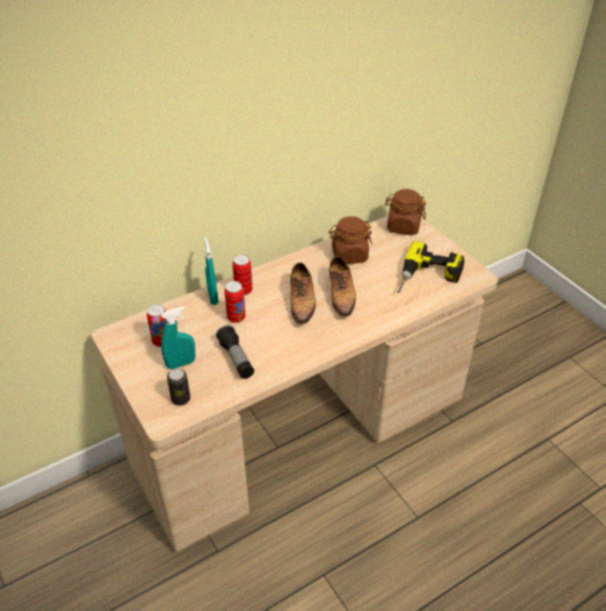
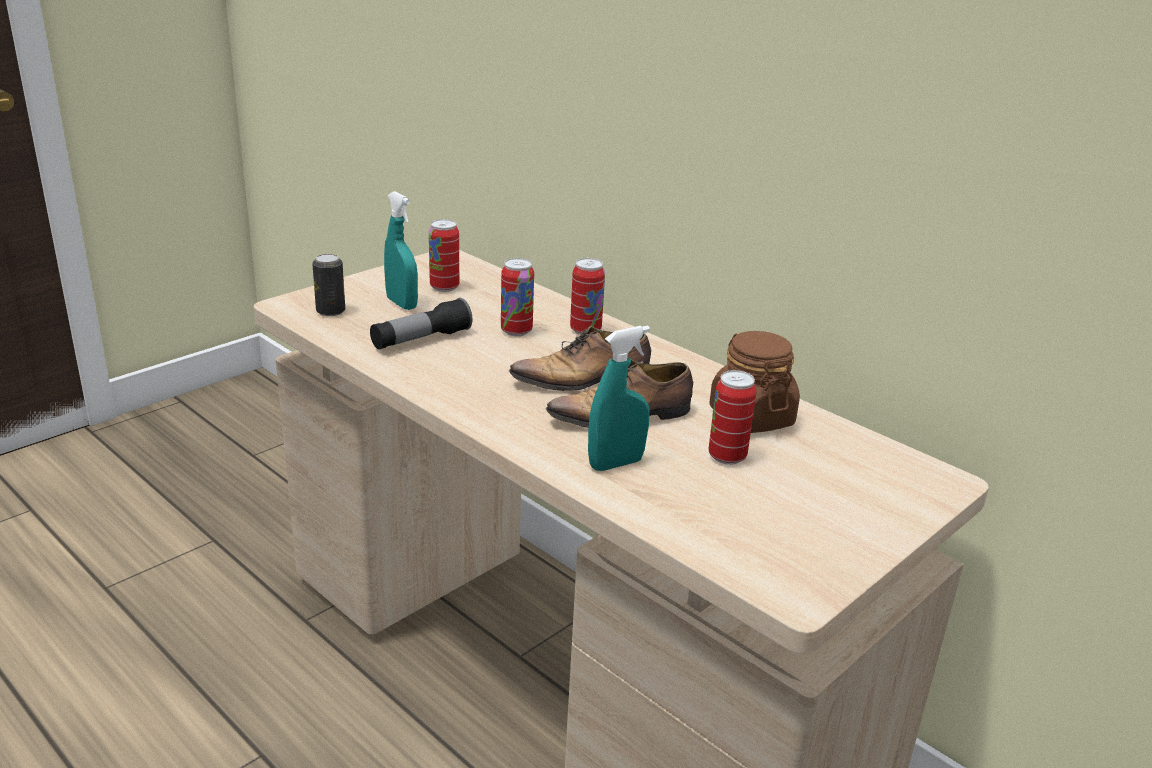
camera: 75 degrees right, 15 degrees down
(213, 297) = (557, 310): turquoise spray bottle -> turquoise spray bottle (616, 464)
(381, 270) = (727, 456): none -> can
(403, 226) = (906, 477): brown jar -> none
(428, 278) = (737, 517): power drill -> none

